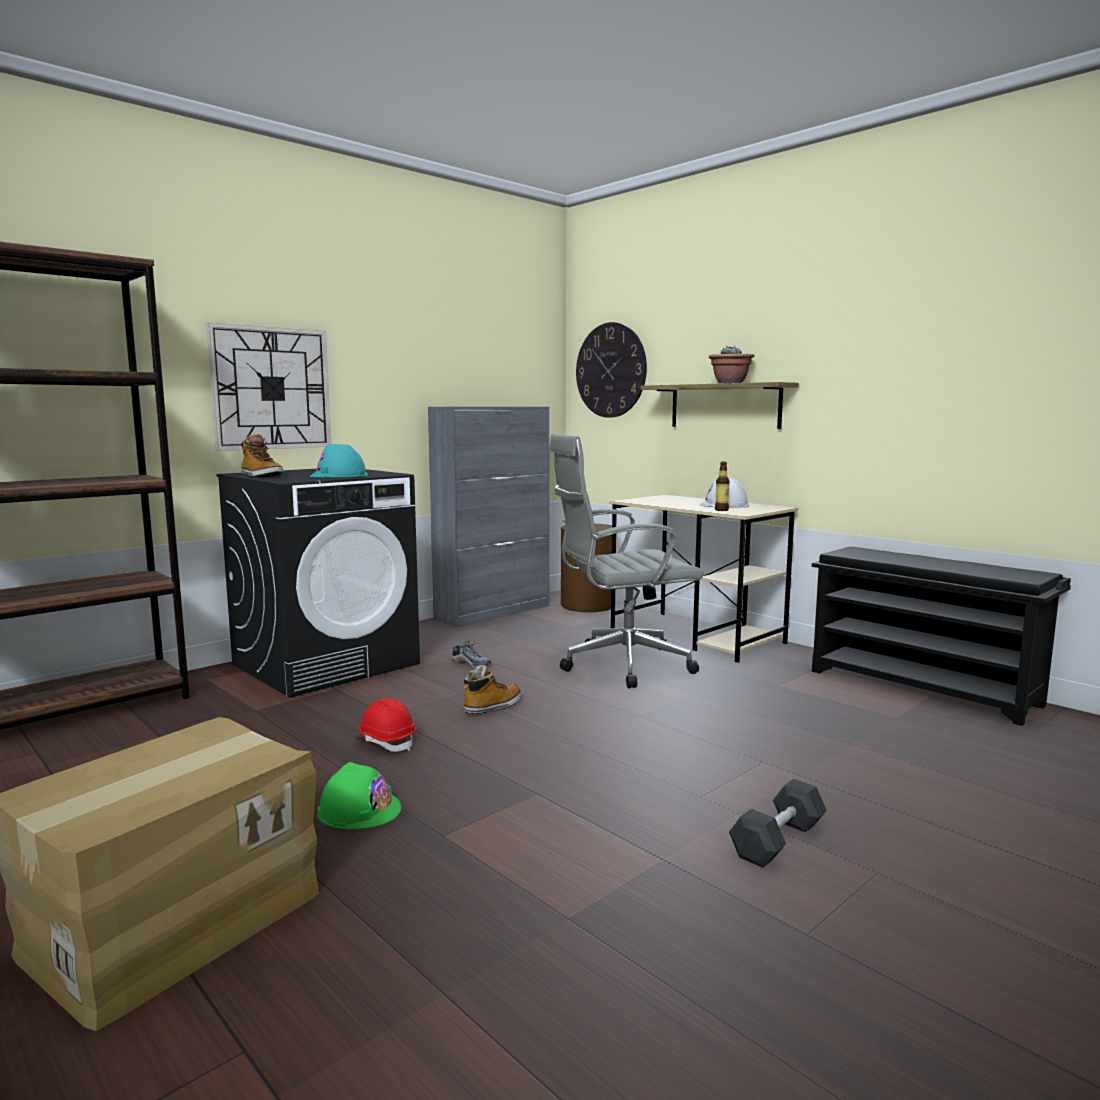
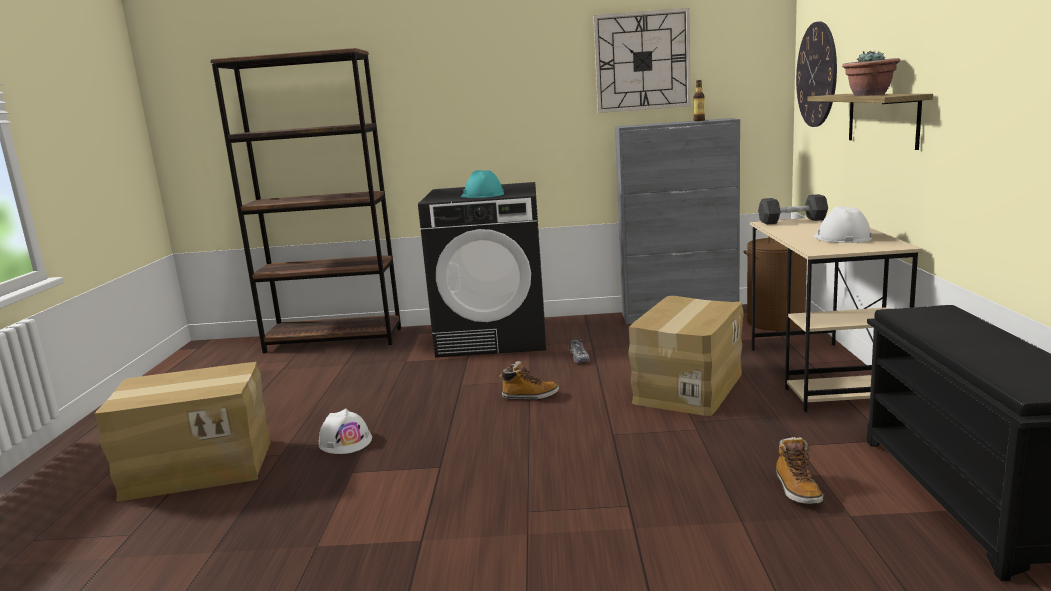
camera: 45 degrees right, 5 degrees up
(261, 476) = (440, 194): boot -> boot (797, 489)
(271, 388) = (474, 122): wall clock -> wall clock (642, 61)
(359, 810) = (345, 441): green hard hat -> white hard hat
(385, 741) = (429, 403): red hard hat -> none
(620, 665) = (687, 387): grey office chair -> cardboard box
(721, 510) = (813, 244): bottle -> bottle (699, 120)
(777, 840) = (510, 564): black dumbbell -> black dumbbell (792, 221)

